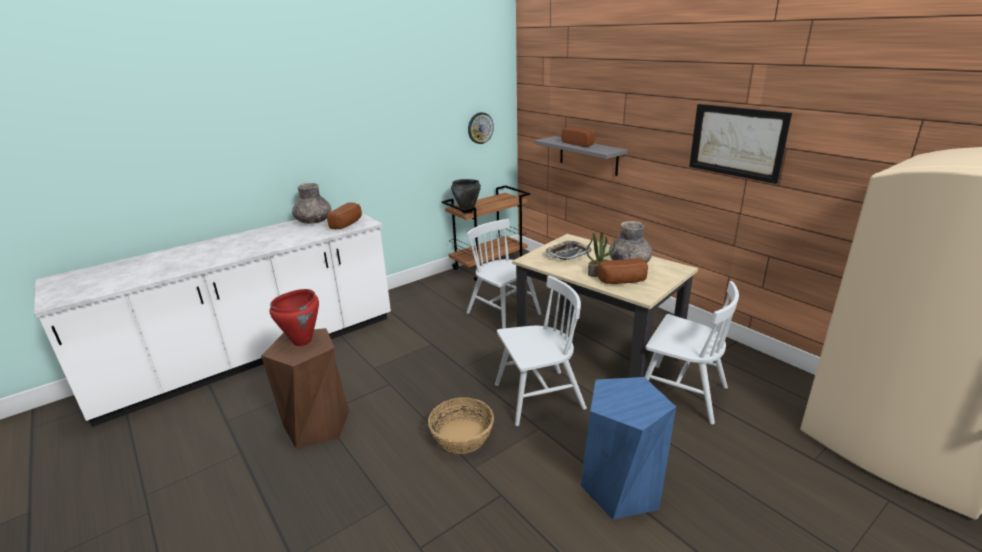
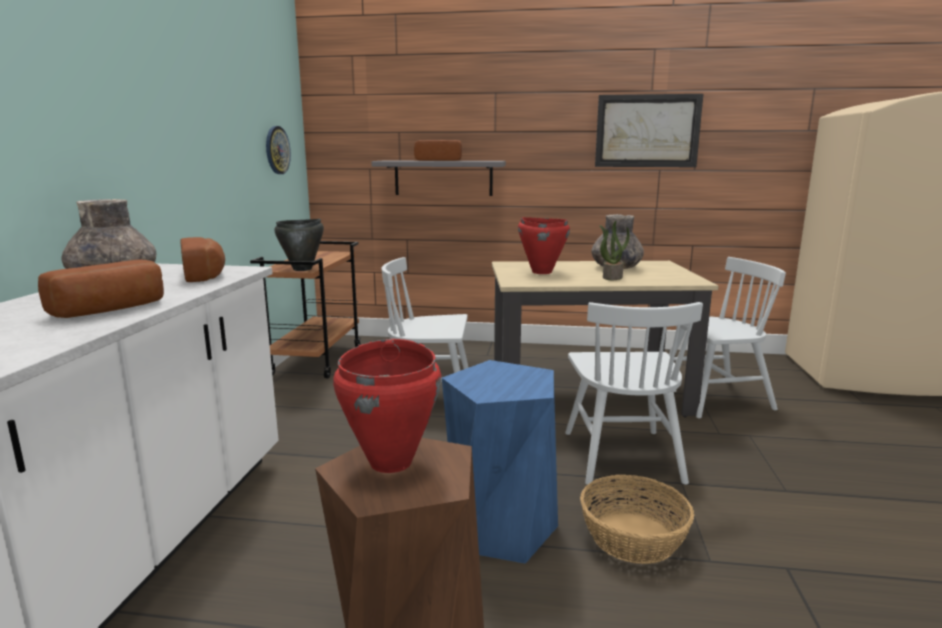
camera: 45 degrees left, 10 degrees down
(538, 397) = (622, 456): white chair -> white chair turned 150 degrees clockwise
(568, 254) = (541, 272): tray -> red cooking pot
(621, 488) = (836, 492): blue stool -> blue stool (500, 527)
(623, 281) = (649, 277): bread -> bread (112, 310)

